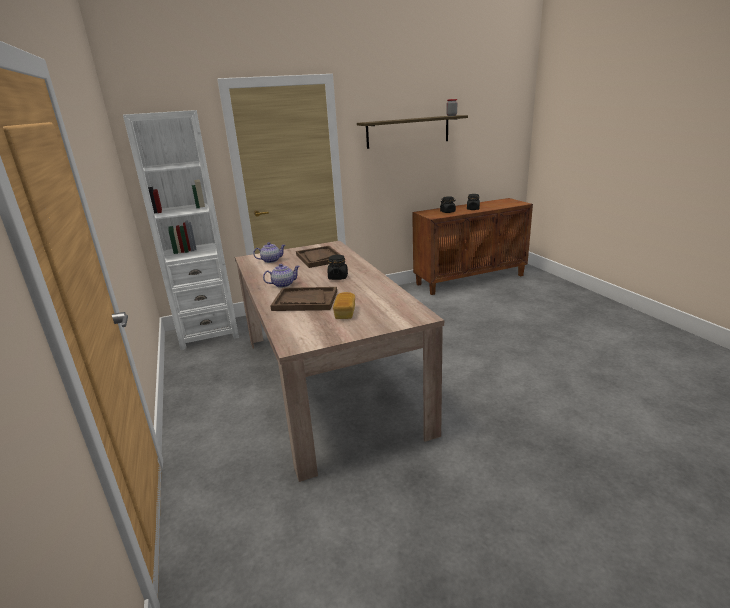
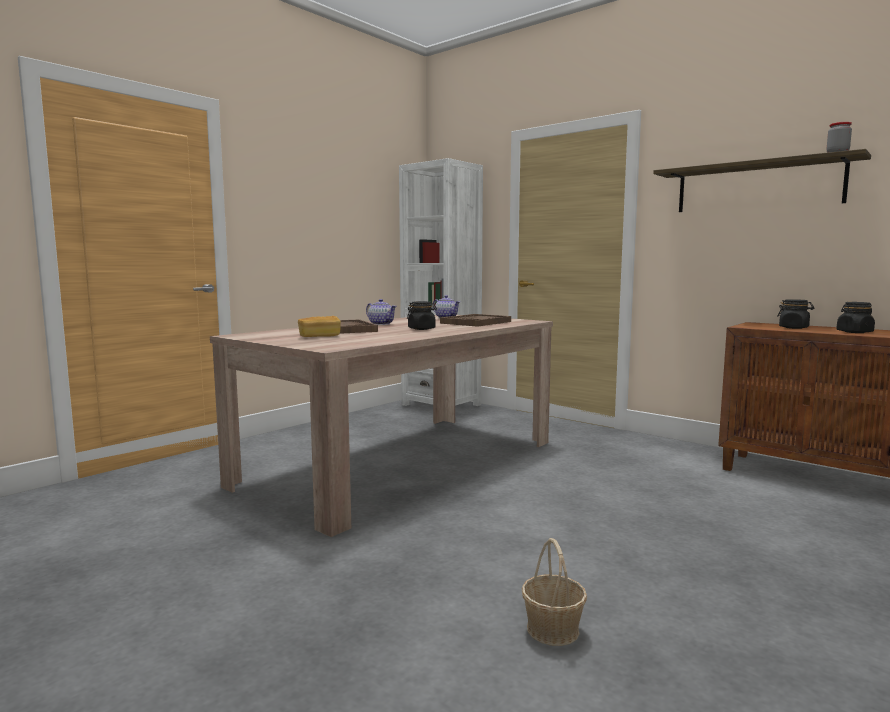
camera: 60 degrees right, 15 degrees down
(573, 390) = (553, 629): none -> basket

